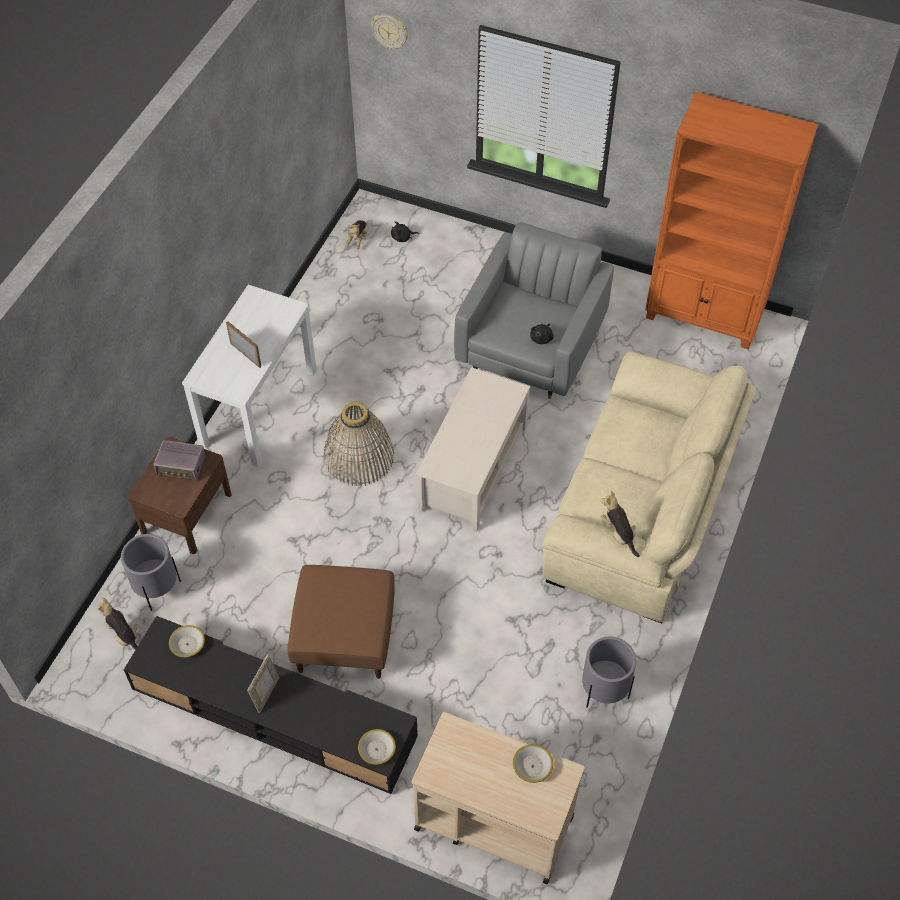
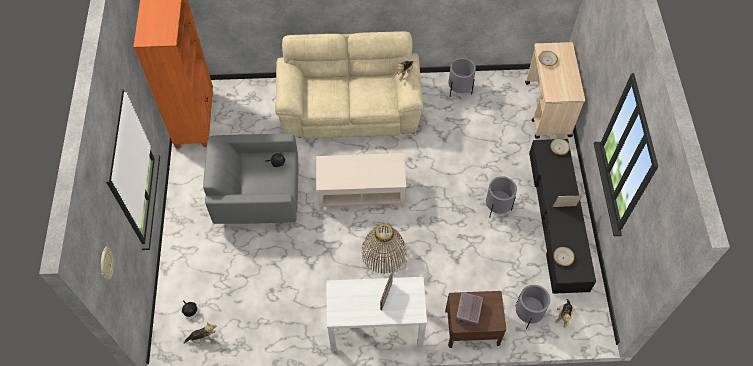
camera: 115 degrees left, 5 degrees up
(181, 466) = (468, 312): radio -> radio turned 150 degrees counterclockwise
(344, 635) = (497, 208): brown ottoman -> grey planter

